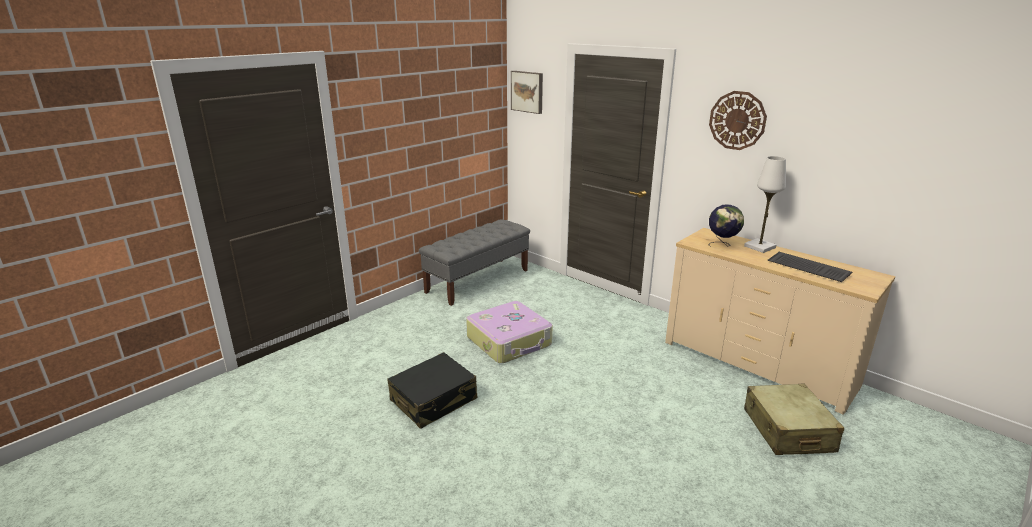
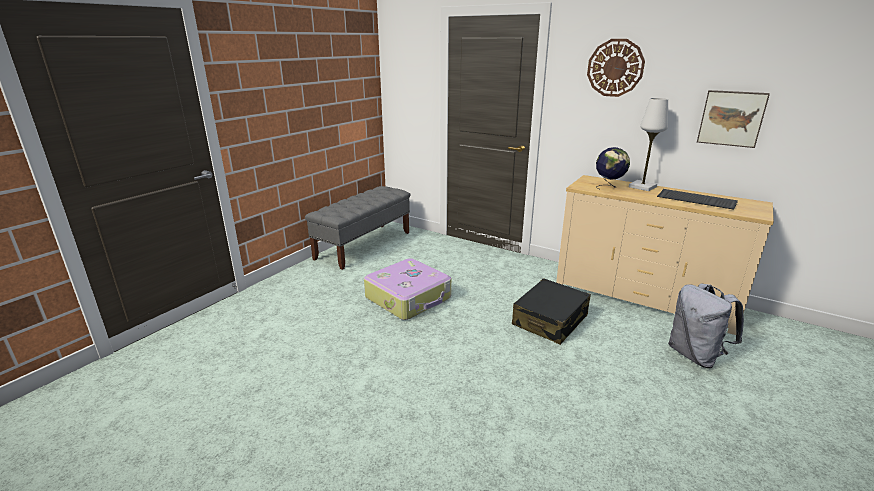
camera: 10 degrees left, 0 degrees up
(434, 400) = (344, 364): black suitcase -> black suitcase (550, 320)
(527, 91) = (401, 59): picture -> picture (731, 118)
(787, 430) = (695, 355): beige suitcase -> grey backpack

